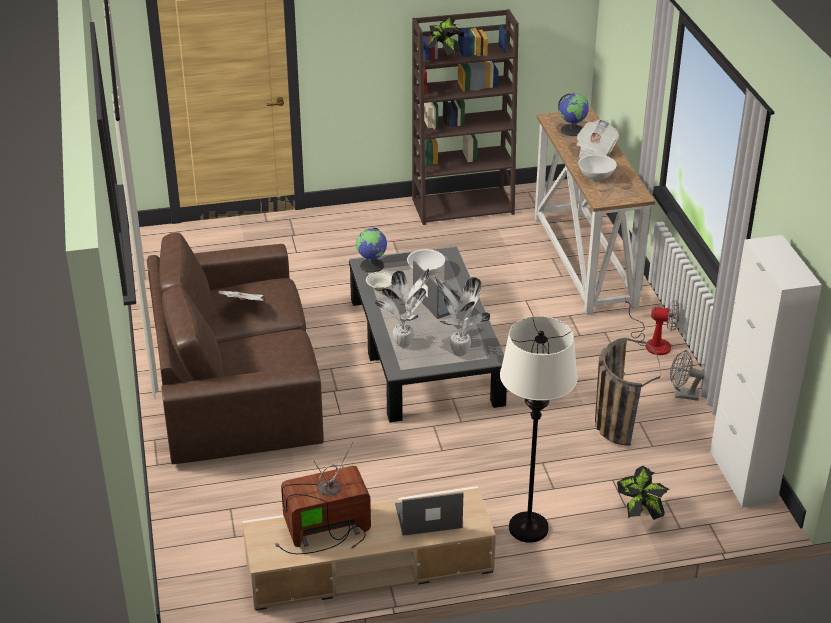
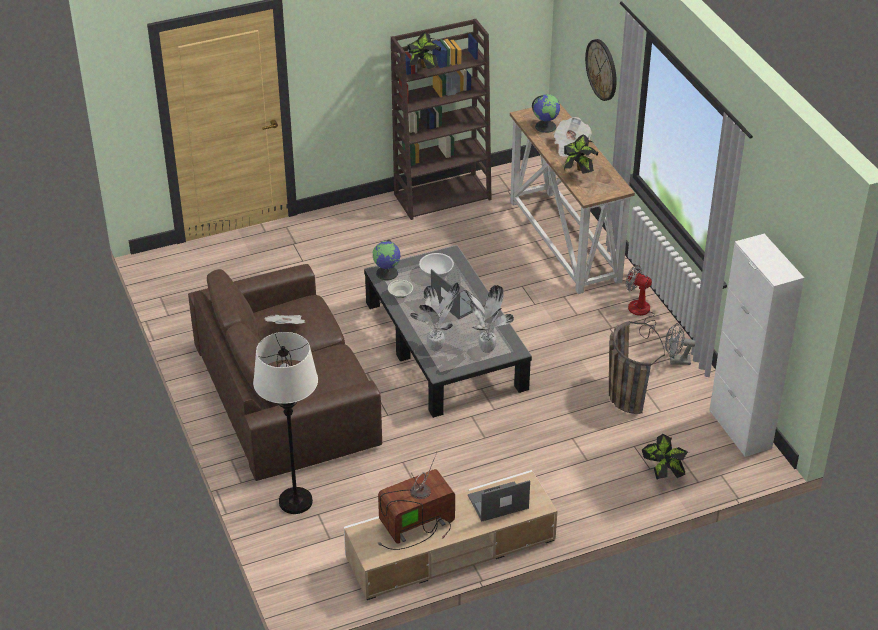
camera: 10 degrees left, 5 degrees up
(528, 528) = (574, 498): white floor lamp -> white floor lamp (295, 501)
(596, 176) = (578, 172): white bowl -> potted plant
(637, 68) = (602, 69): none -> wall clock
(652, 342) = (640, 314): fan -> fan turned 150 degrees counterclockwise

